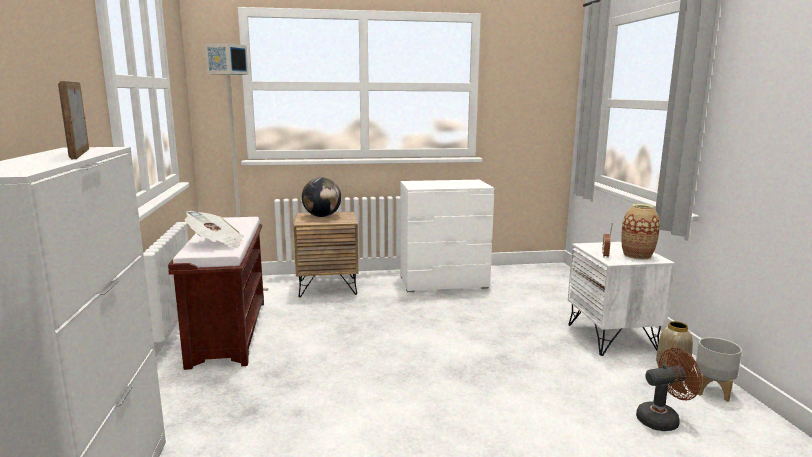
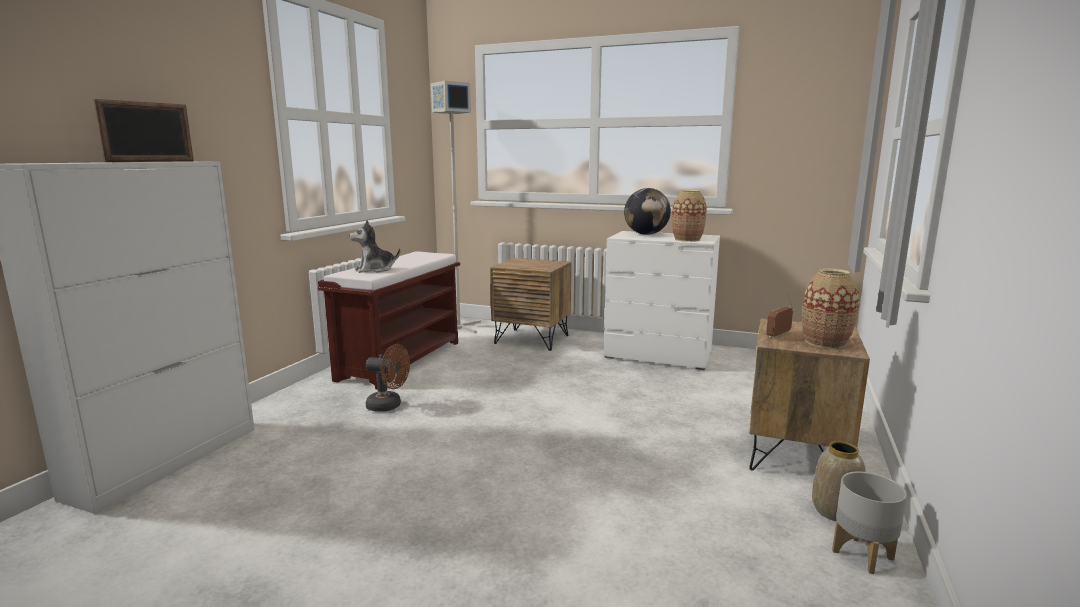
camera: 30 degrees right, 0 degrees up
(80, 153) = (151, 161): picture frame -> picture frame turned 150 degrees counterclockwise
(217, 243) = (375, 270): newspaper -> plush toy
(322, 216) = (530, 262): globe -> globe (646, 234)
(469, 185) = (687, 239): none -> vase
(612, 338) = (796, 455): white nightstand -> brown nightstand
(663, 419) = (734, 560): brown fan -> brown fan (389, 406)

